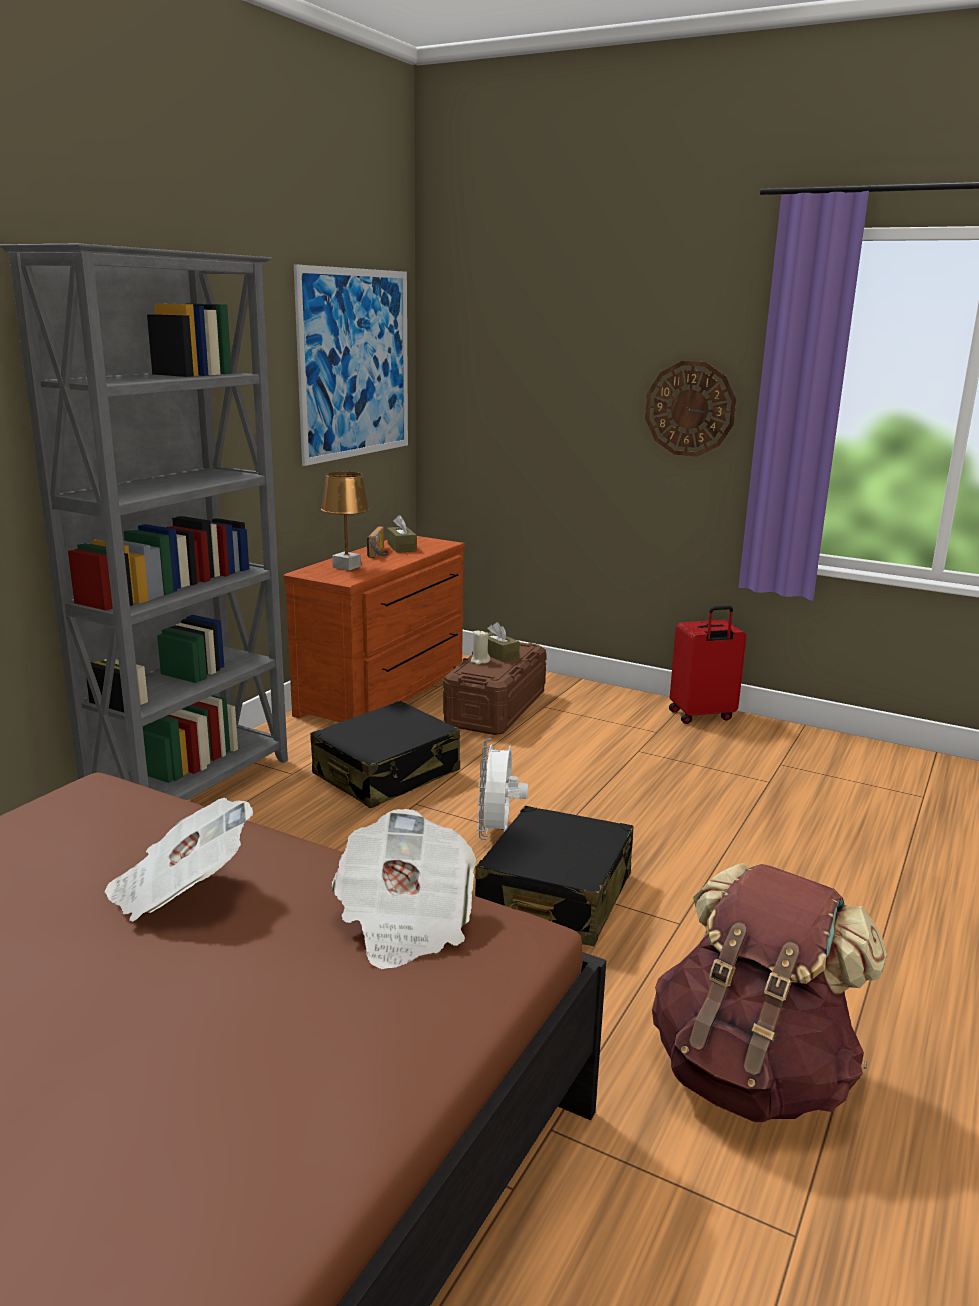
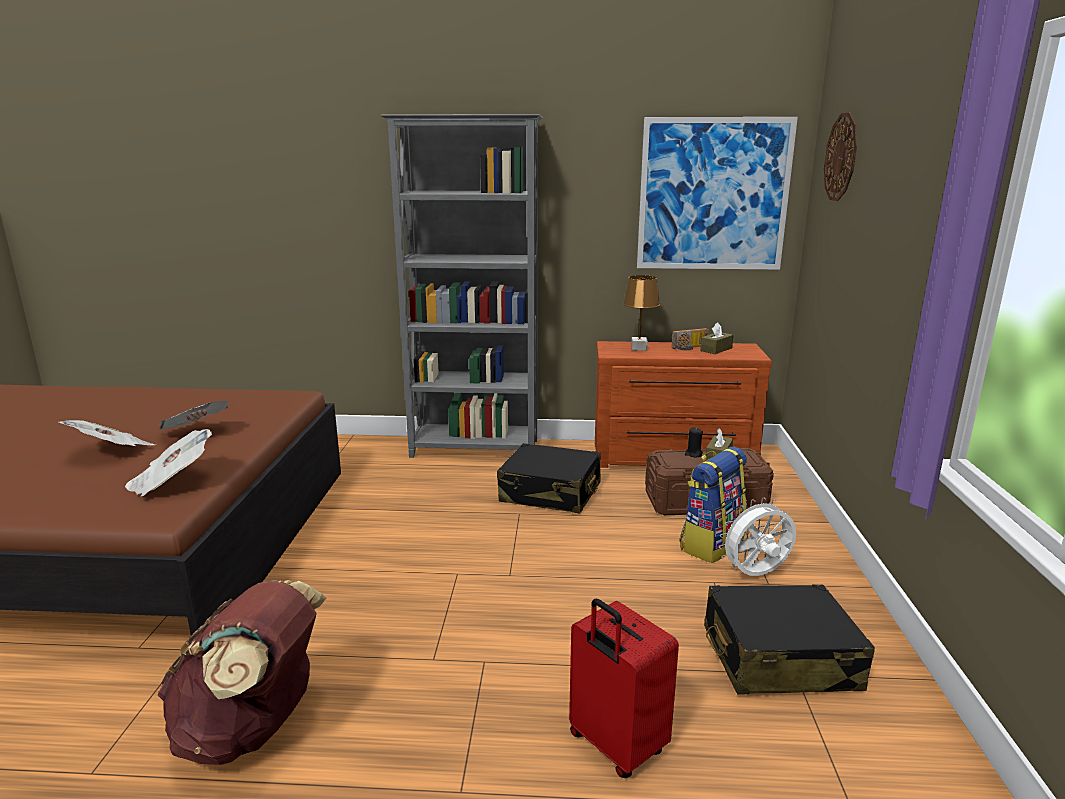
camera: 65 degrees right, 0 degrees up
(173, 986) = (113, 452): none -> newspaper
(480, 661) = (693, 454): beige candle -> black candle
(497, 833) = (505, 552): white fan -> white fan (756, 575)
(555, 898) = (434, 595): black suitcase -> black suitcase (778, 658)
(575, 731) = (711, 544): none -> backpack
(690, 409) = (918, 260): wall clock -> wall clock (841, 157)
(702, 716) = (846, 603): red suitcase -> red suitcase (615, 746)

